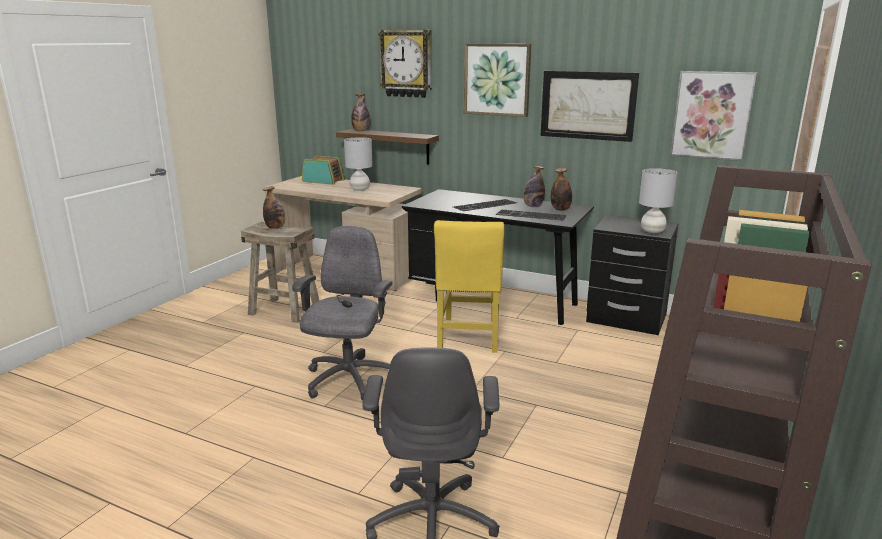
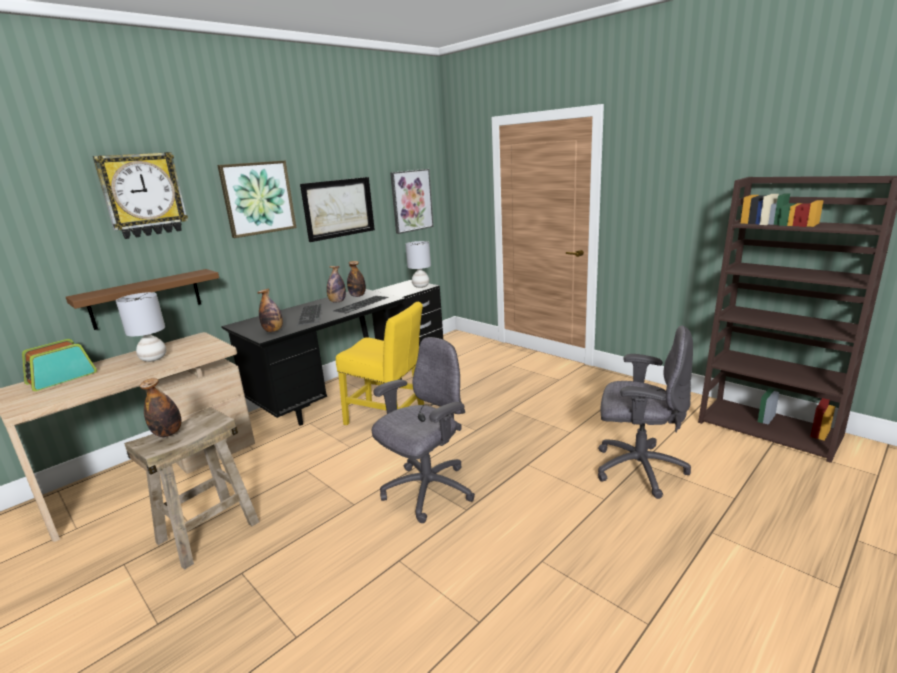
camera: 70 degrees left, 0 degrees up
(348, 381) = (427, 491): grey office chair -> grey office chair turned 105 degrees clockwise
(361, 131) = (101, 291): bottle -> bottle (273, 331)

